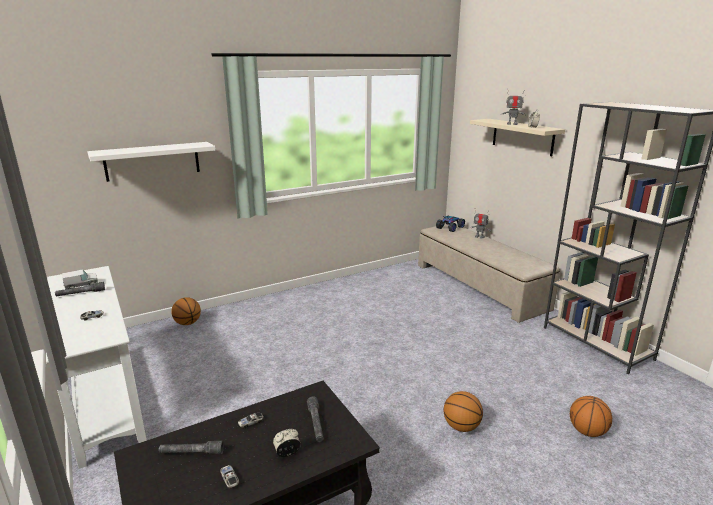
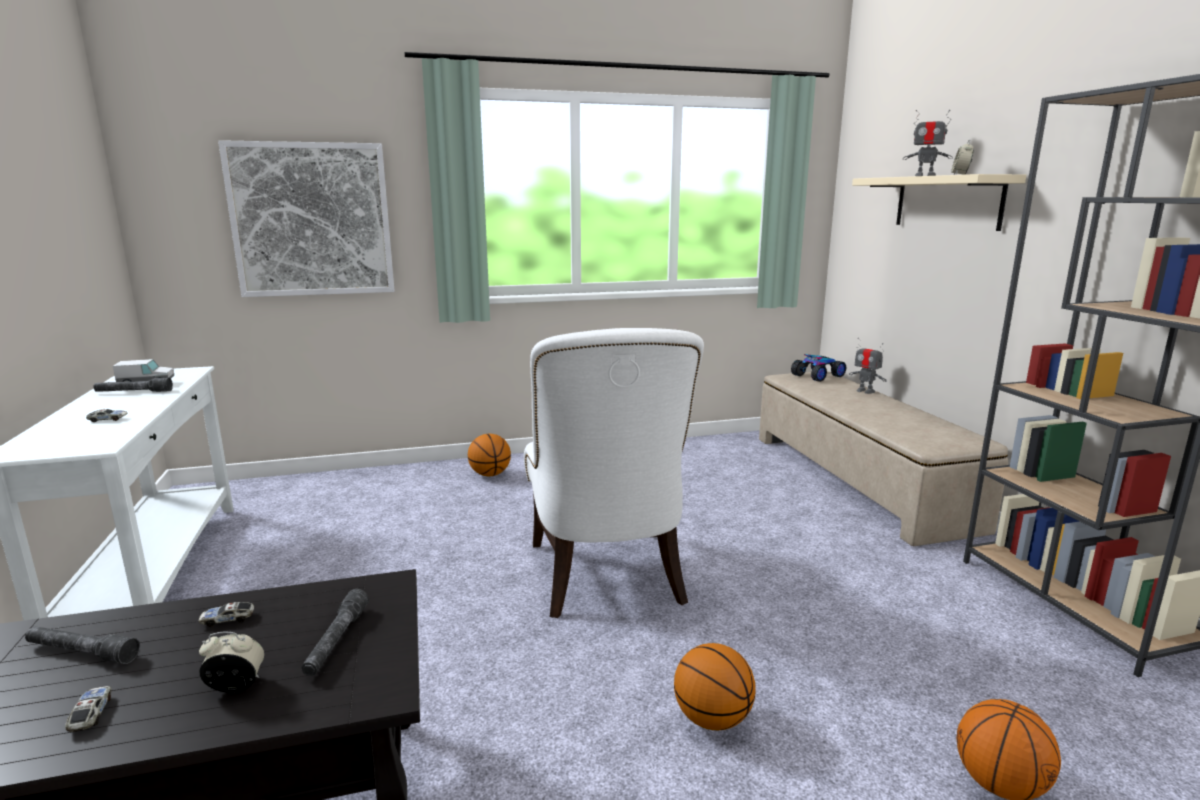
camera: 15 degrees right, 5 degrees down
(152, 161) = (312, 220): white shelf -> picture
(188, 323) = (349, 481): basketball -> basketball (490, 474)
(375, 360) = (607, 573): none -> white chair

